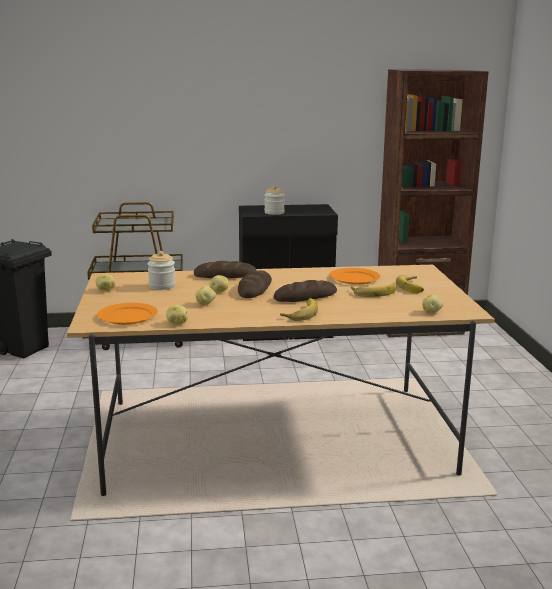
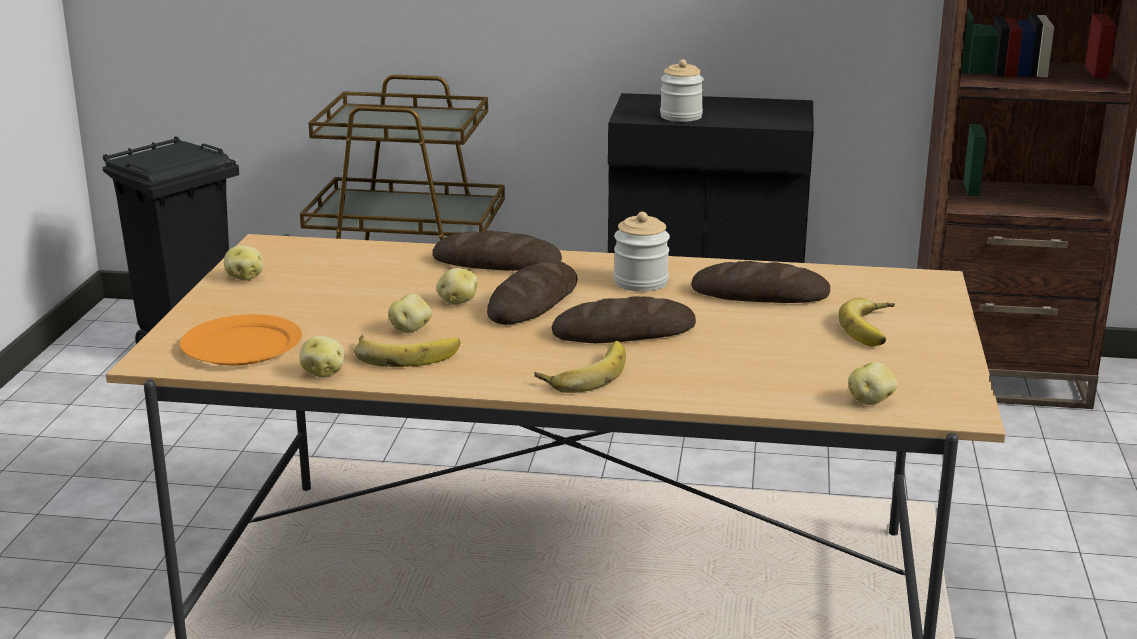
camera: 15 degrees right, 5 degrees up
(162, 286) = (356, 278): jar -> jar (640, 282)
(354, 278) = (759, 294): orange plate -> bread
(374, 292) = (779, 334): banana -> banana (406, 353)

